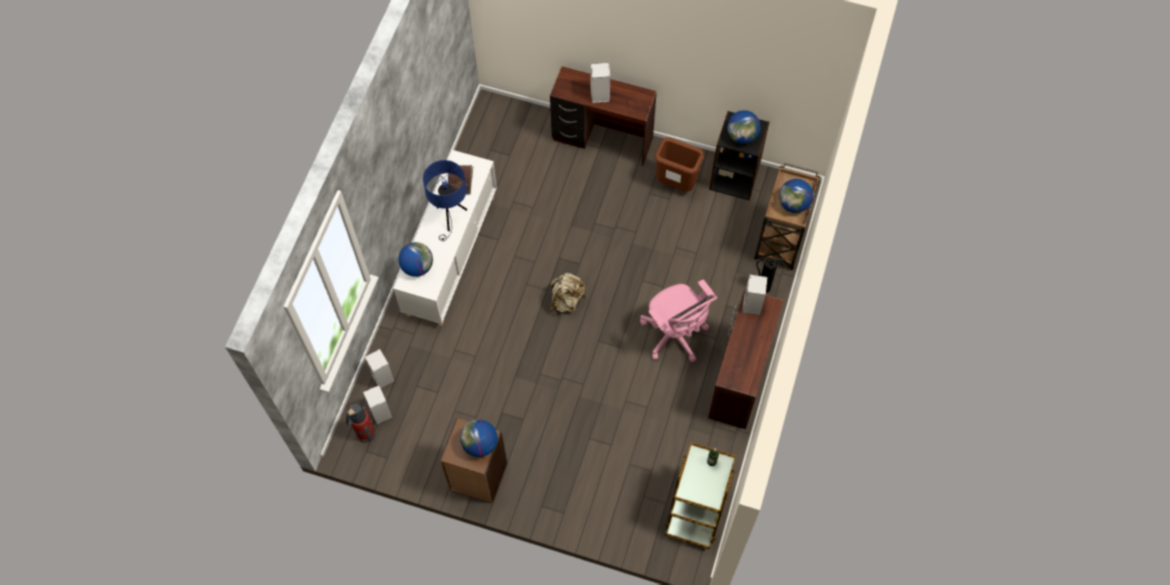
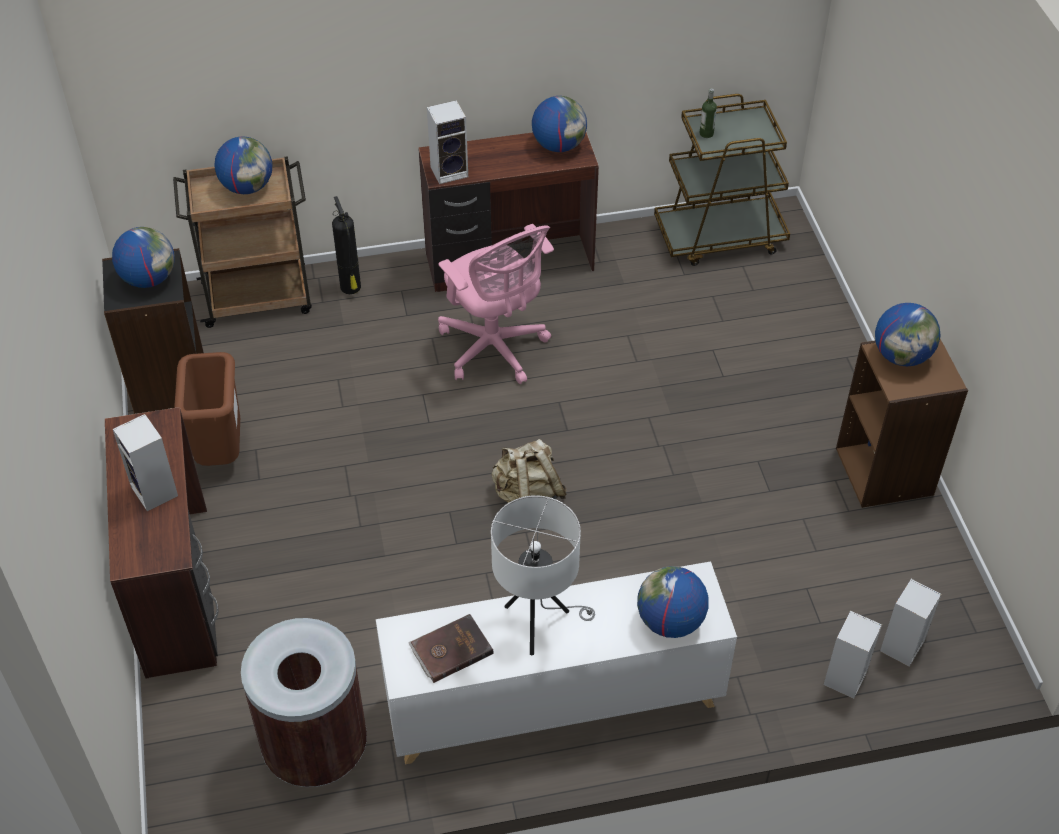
camera: 120 degrees left, 15 degrees down
(365, 433) = (952, 649): fire extinguisher -> none
(450, 218) = (539, 624): blue table lamp -> white table lamp
(488, 159) = (315, 749): none -> brown trash can
(675, 335) = (495, 349): pink office chair -> pink office chair turned 120 degrees clockwise
(744, 373) = (559, 145): none -> globe

